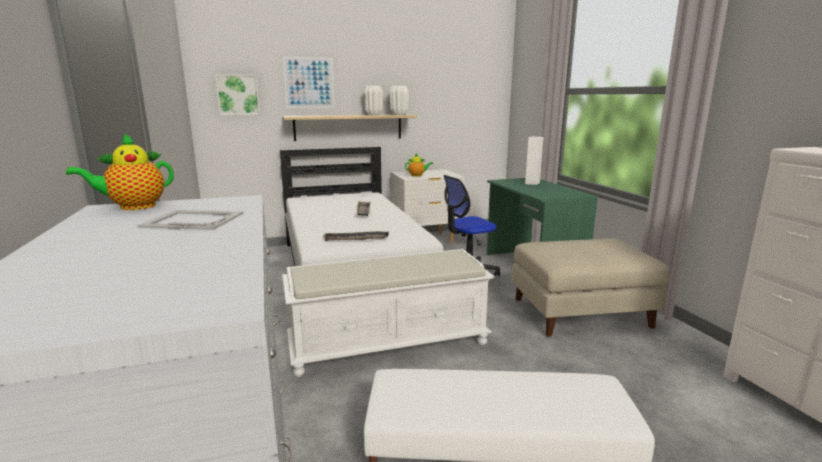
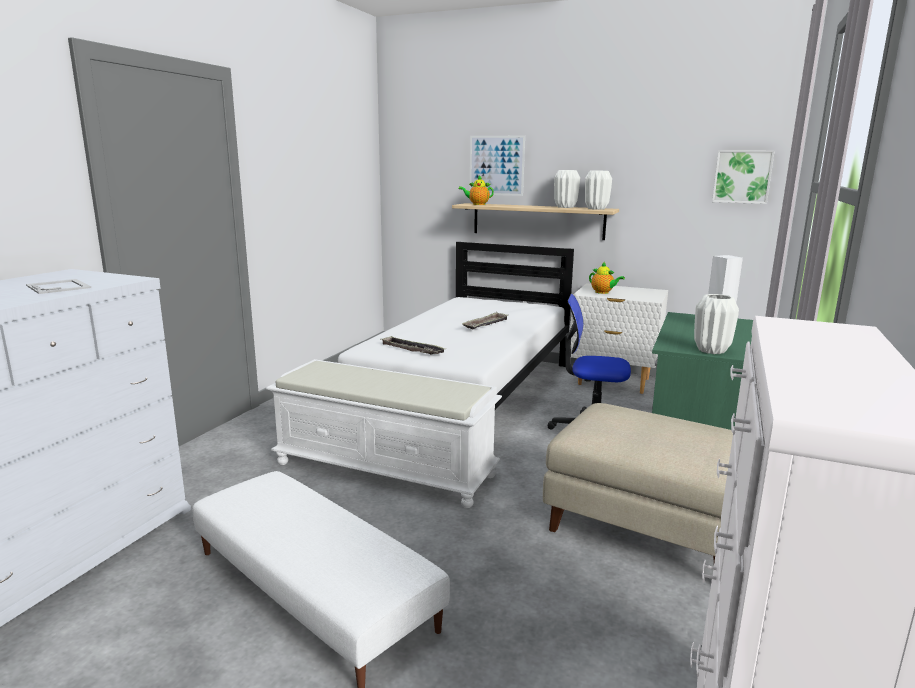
camera: 40 degrees right, 0 degrees up
(133, 207) = (77, 273): teapot -> teapot (477, 204)
(238, 94) = (424, 178): picture -> picture (742, 176)
(565, 195) = (711, 350): none -> white vase

